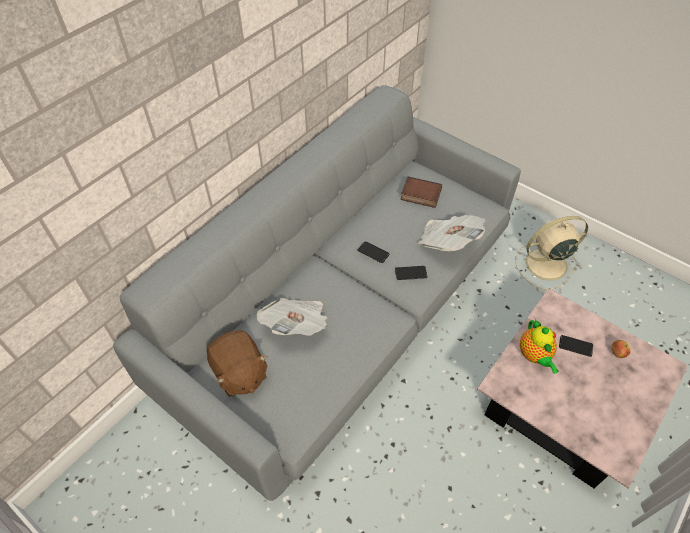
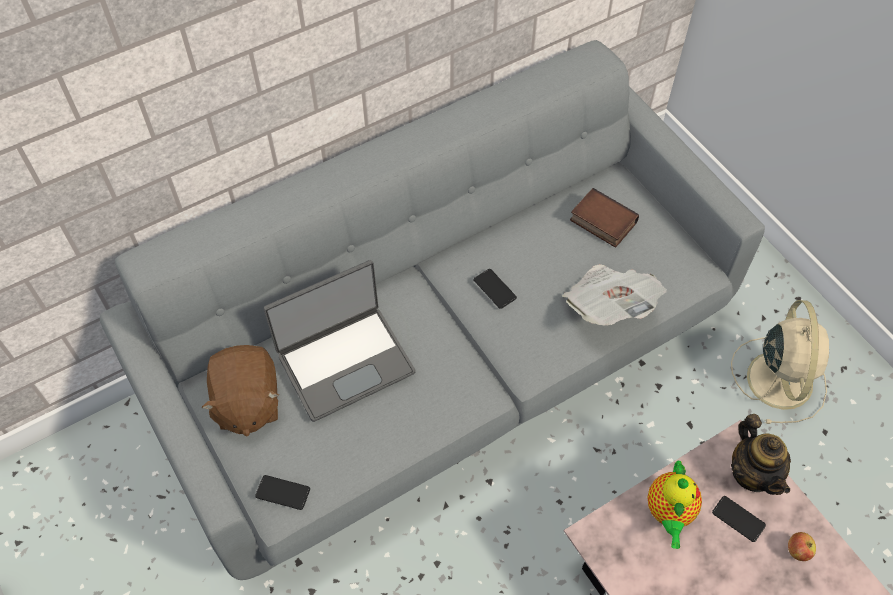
camera: 20 degrees right, 5 degrees up
(297, 325) = (345, 362): newspaper -> laptop
(411, 273) = (534, 336): phone -> phone (283, 492)
(544, 264) = (779, 377): beige fan -> beige fan turned 90 degrees clockwise
(570, 317) = (752, 473): none -> teapot

